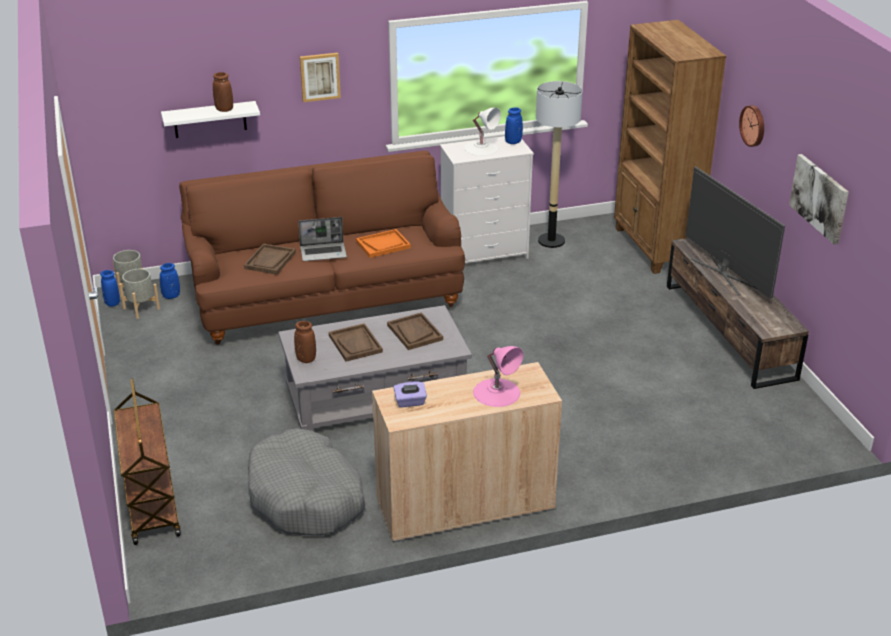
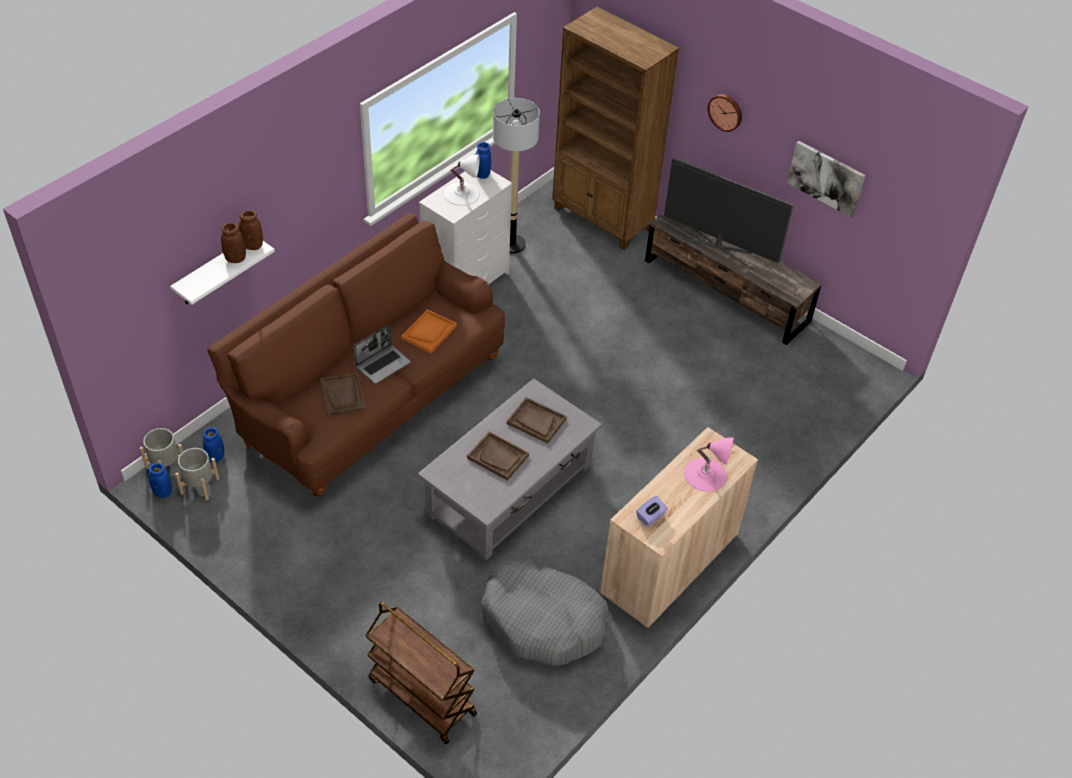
camera: 35 degrees left, 15 degrees up
(306, 359) = (471, 494): brown vase -> brown vase (253, 246)
(320, 76) = (307, 184): picture -> none

